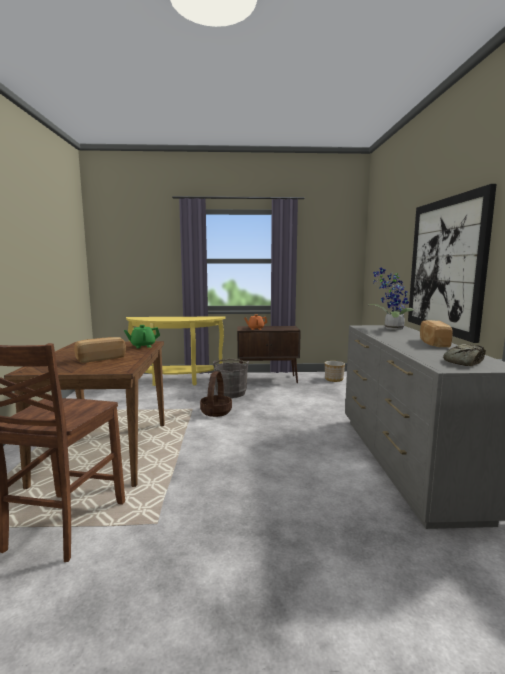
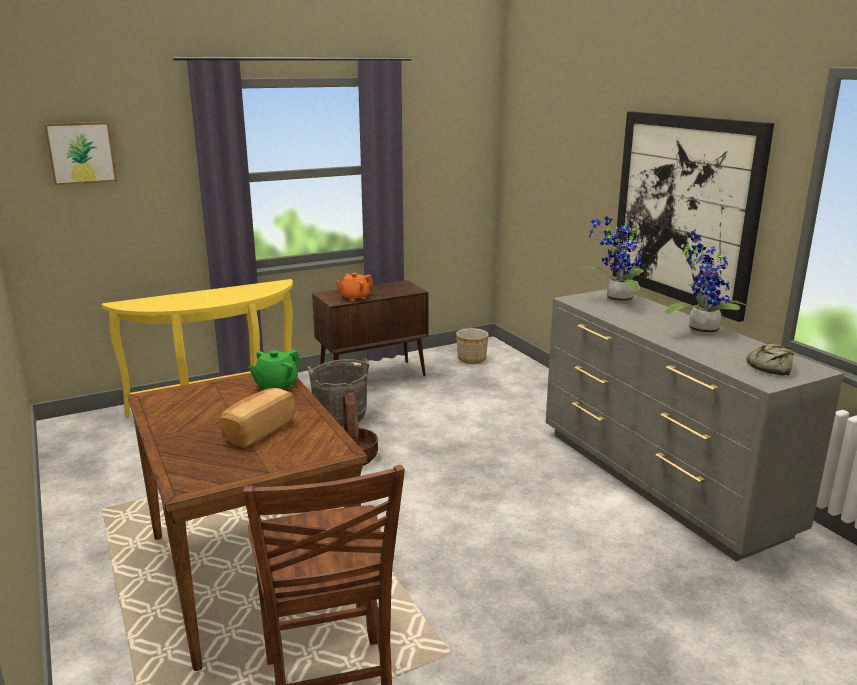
camera: 25 degrees left, 10 degrees up
(128, 243) = (81, 152): none -> picture
(433, 343) = (700, 330): bread -> potted plant

